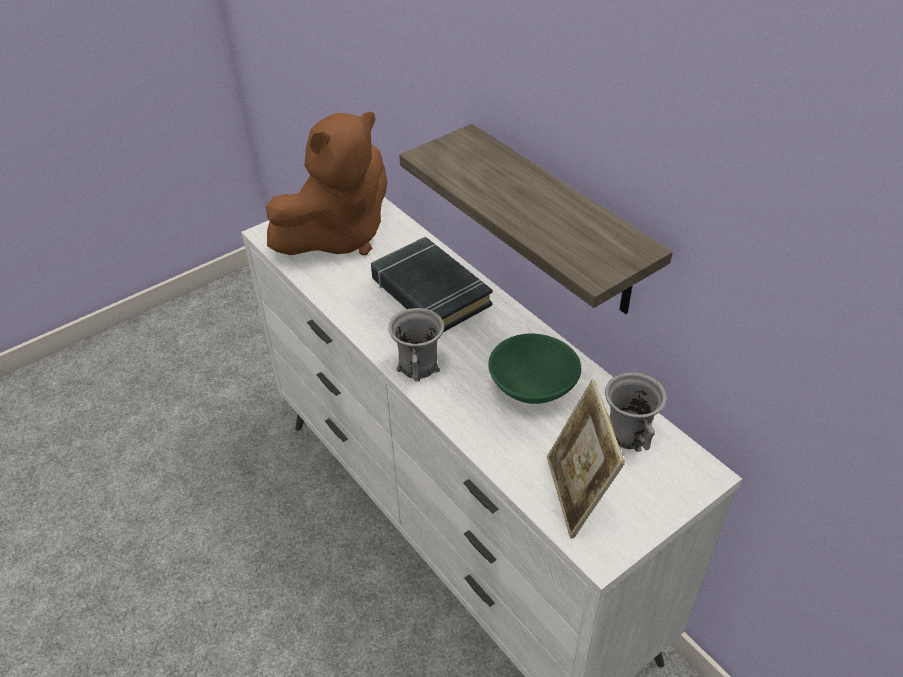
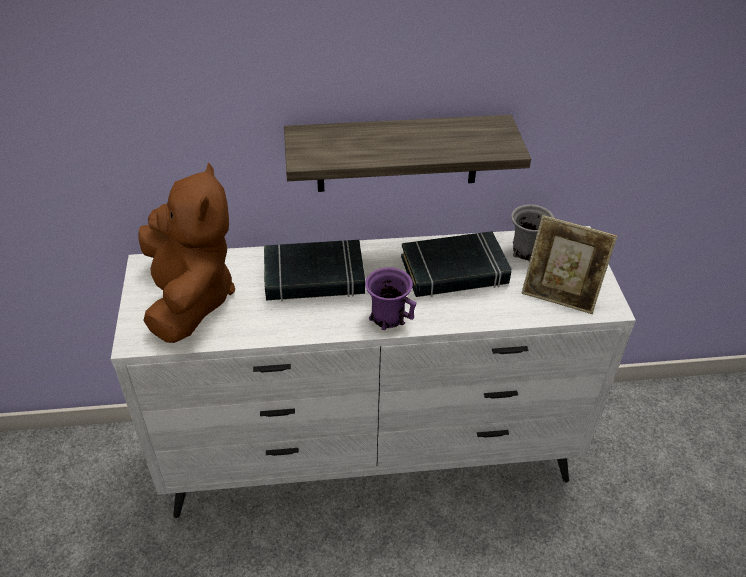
camera: 60 degrees left, 0 degrees up
(419, 366) = (388, 316): grey mug -> purple mug
(532, 386) = (454, 271): green bowl -> black book

